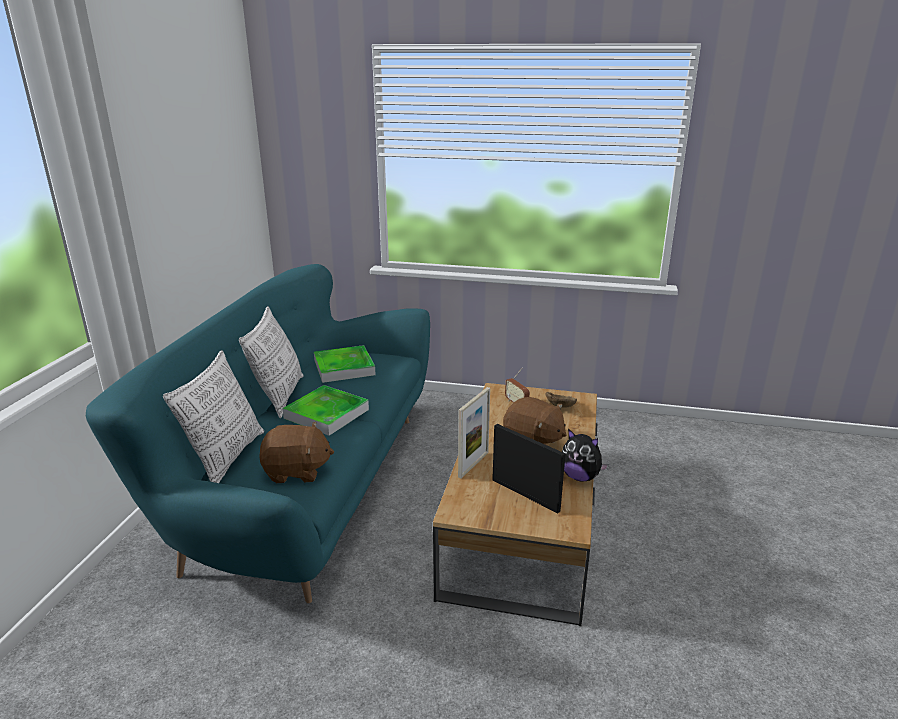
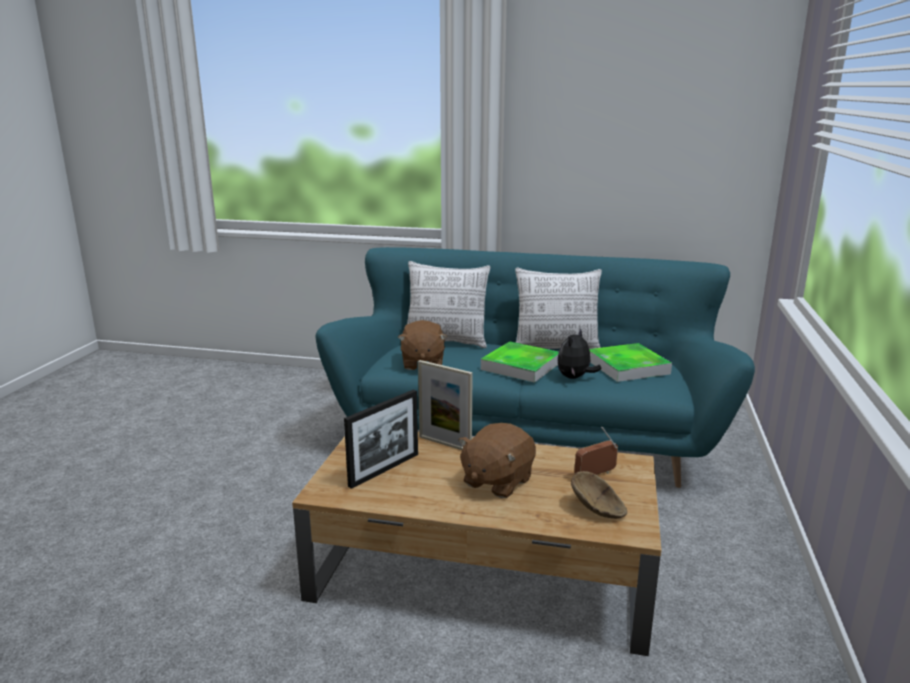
camera: 90 degrees right, 5 degrees down
(580, 477) = (415, 508): plush toy -> plush toy (575, 378)

